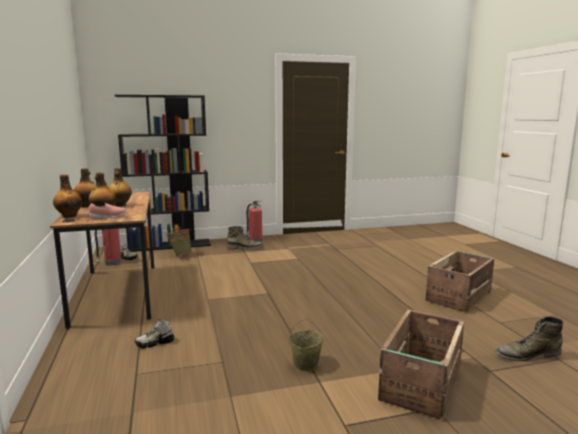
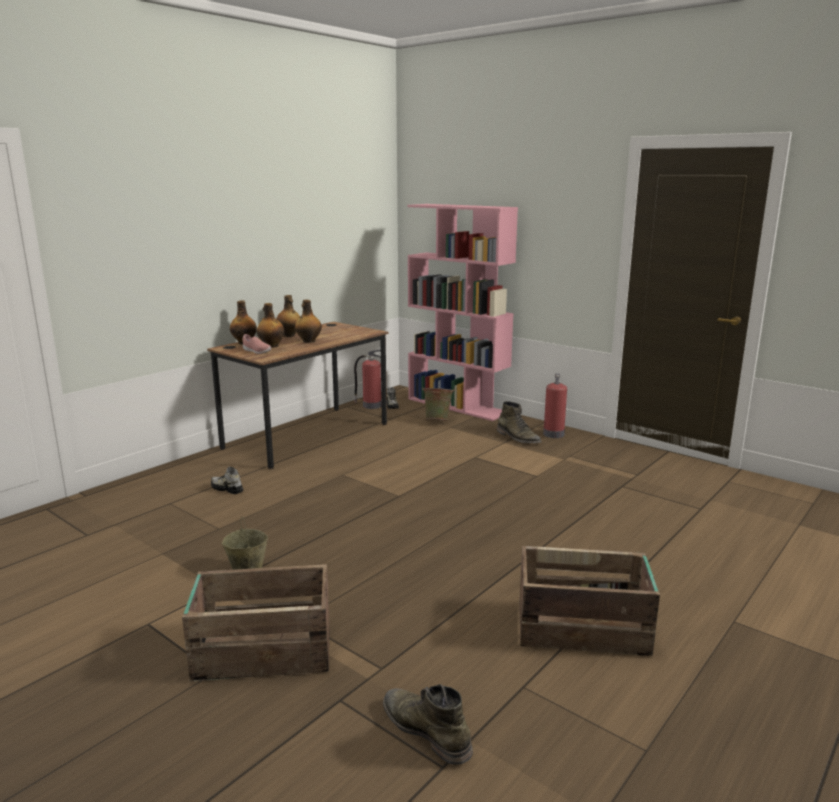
camera: 55 degrees right, 5 degrees up
(170, 245) = (458, 406): black bookcase -> pink bookcase

